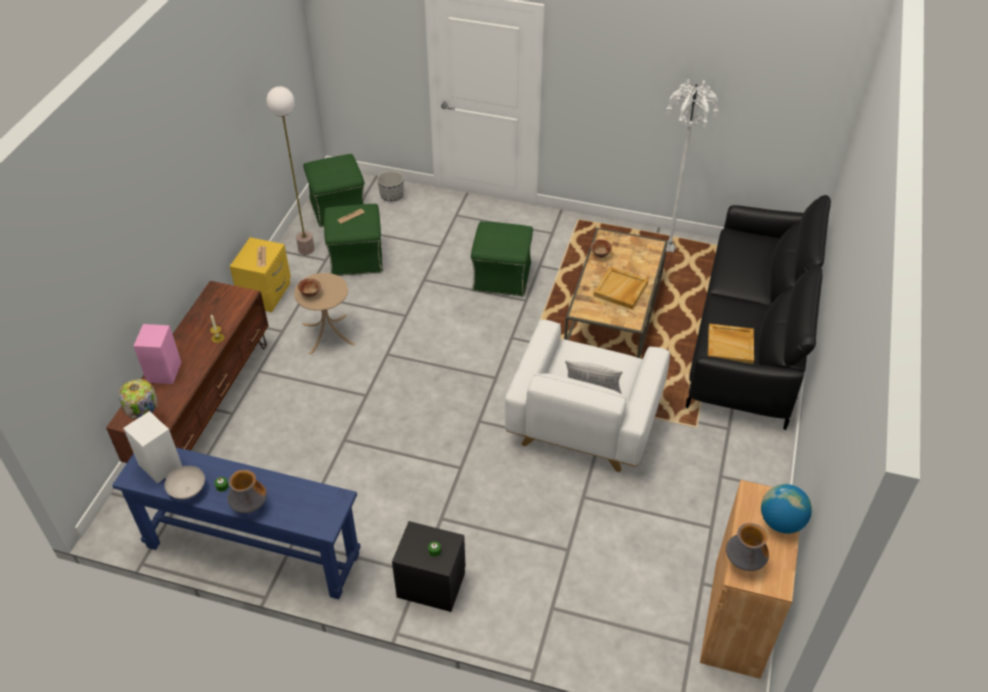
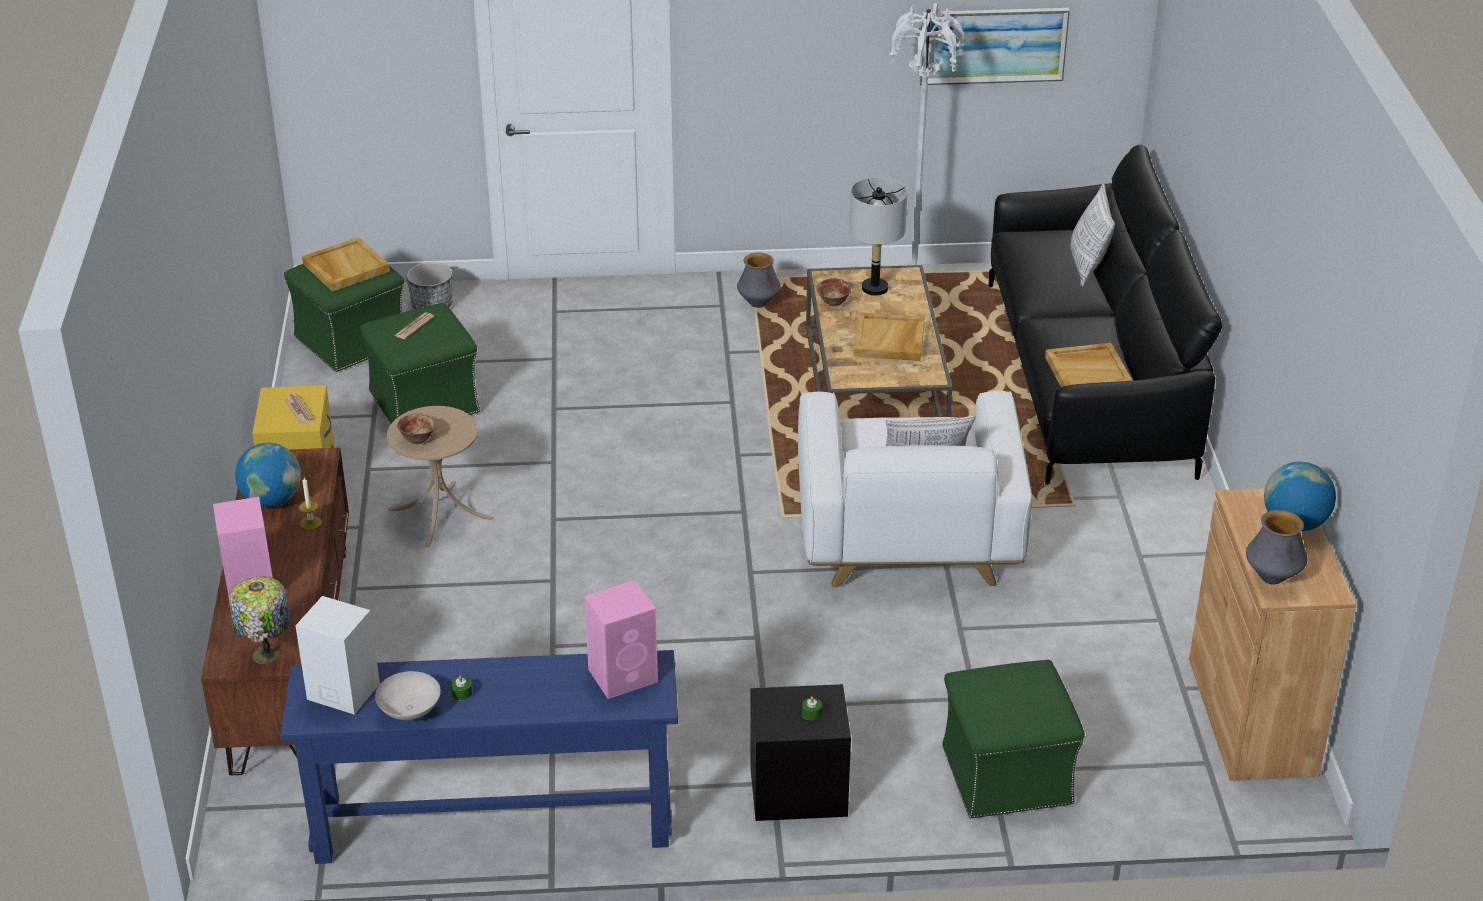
camera: 20 degrees left, 10 degrees down
(206, 317) = (272, 500): none -> globe
(250, 506) = (522, 706): vase -> vase (758, 304)
(306, 249) = (332, 407): floor lamp -> none
(318, 502) = (624, 675): none -> pink speaker
(334, 168) = (345, 267): none -> beige tray
(501, 277) = (675, 379): green ottoman -> green ottoman (1005, 775)
(630, 250) = (874, 288): none -> grey table lamp
(745, 111) = (993, 45): none -> picture
(769, 267) = (1087, 266): none -> pillow

